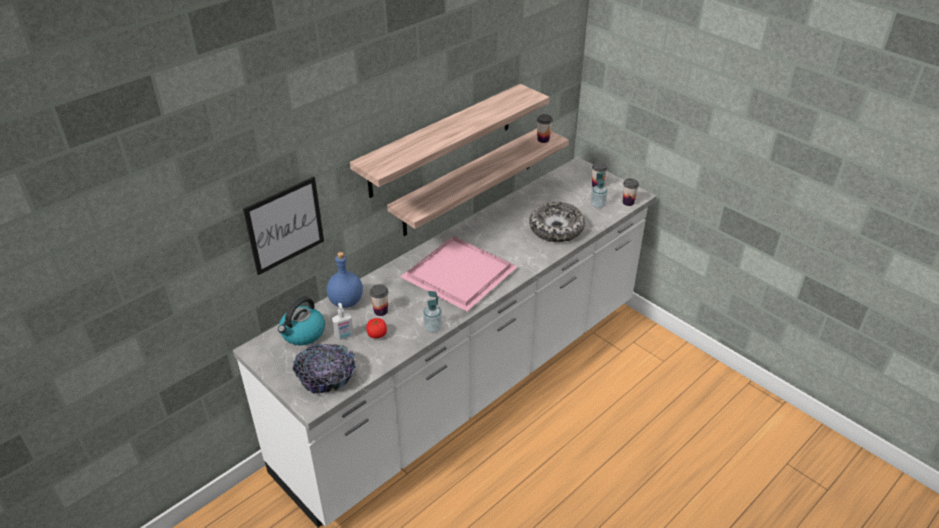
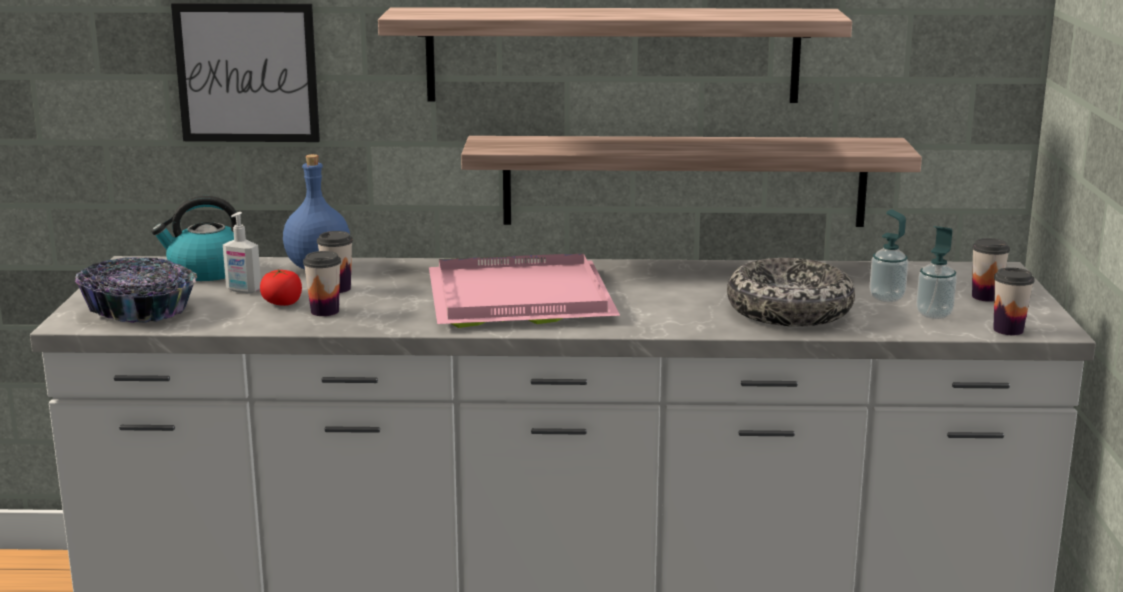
camera: 45 degrees right, 20 degrees down
(433, 328) = (362, 325): soap dispenser -> soap dispenser (886, 298)
(543, 139) = (870, 146): cup -> cup (325, 311)

